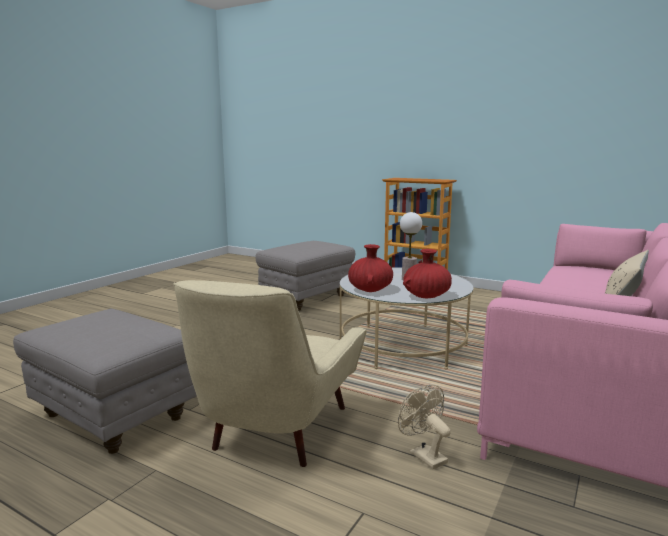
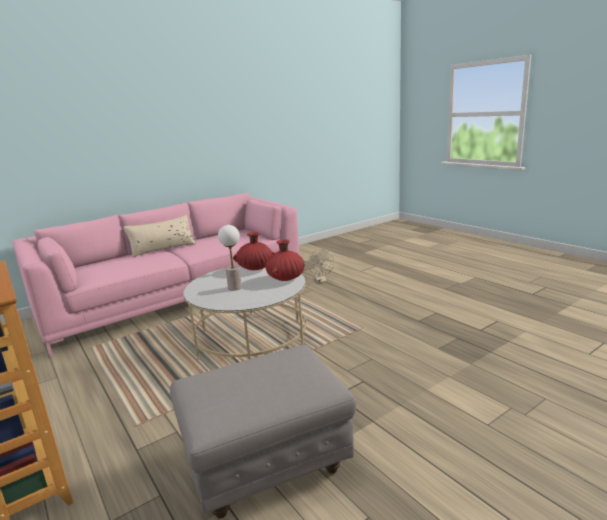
camera: 155 degrees left, 5 degrees up
(115, 417) = (483, 314): grey ottoman -> none
(274, 434) = (385, 295): beige armchair -> none

